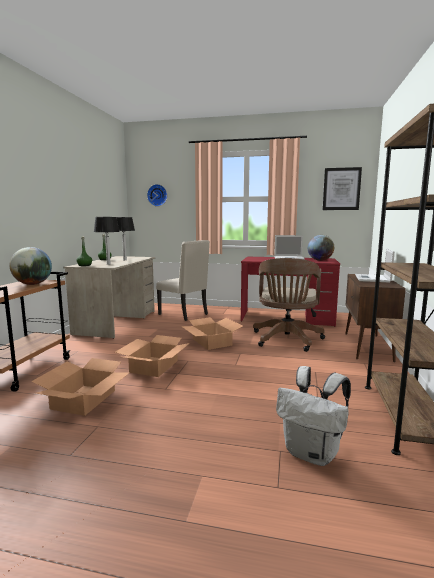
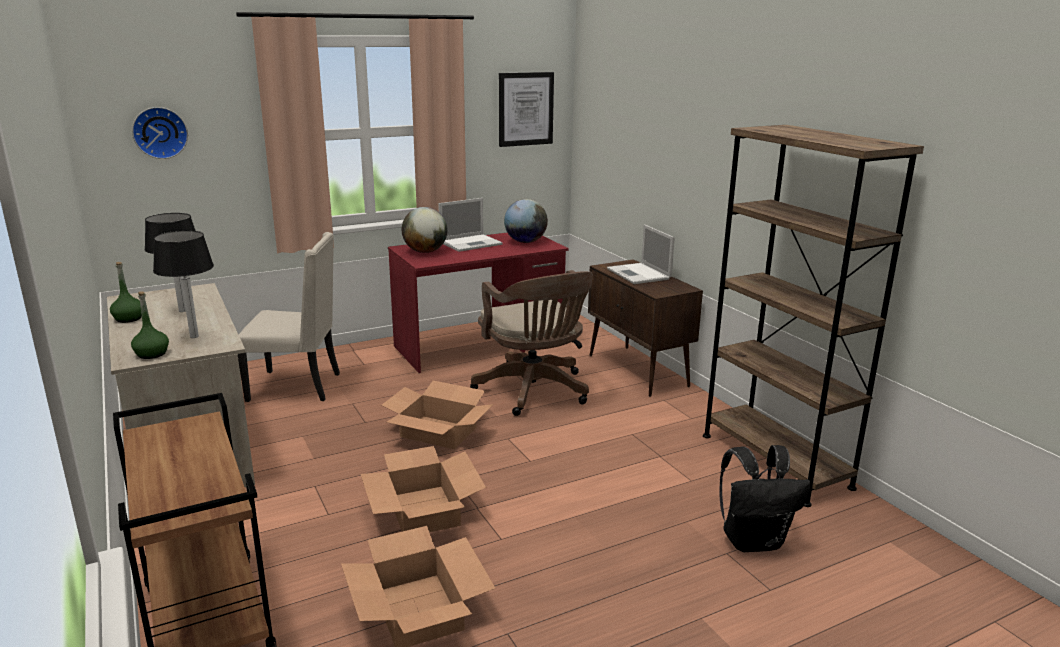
camera: 40 degrees left, 10 degrees up
(33, 284) = (193, 444): globe -> globe (425, 251)
(312, 453) = (754, 541): white backpack -> black backpack

